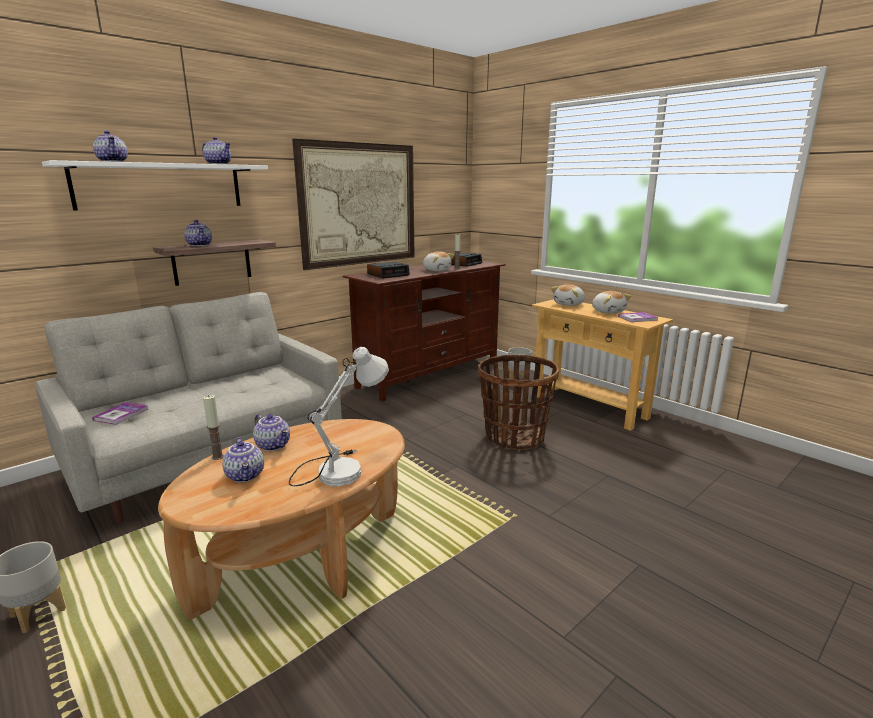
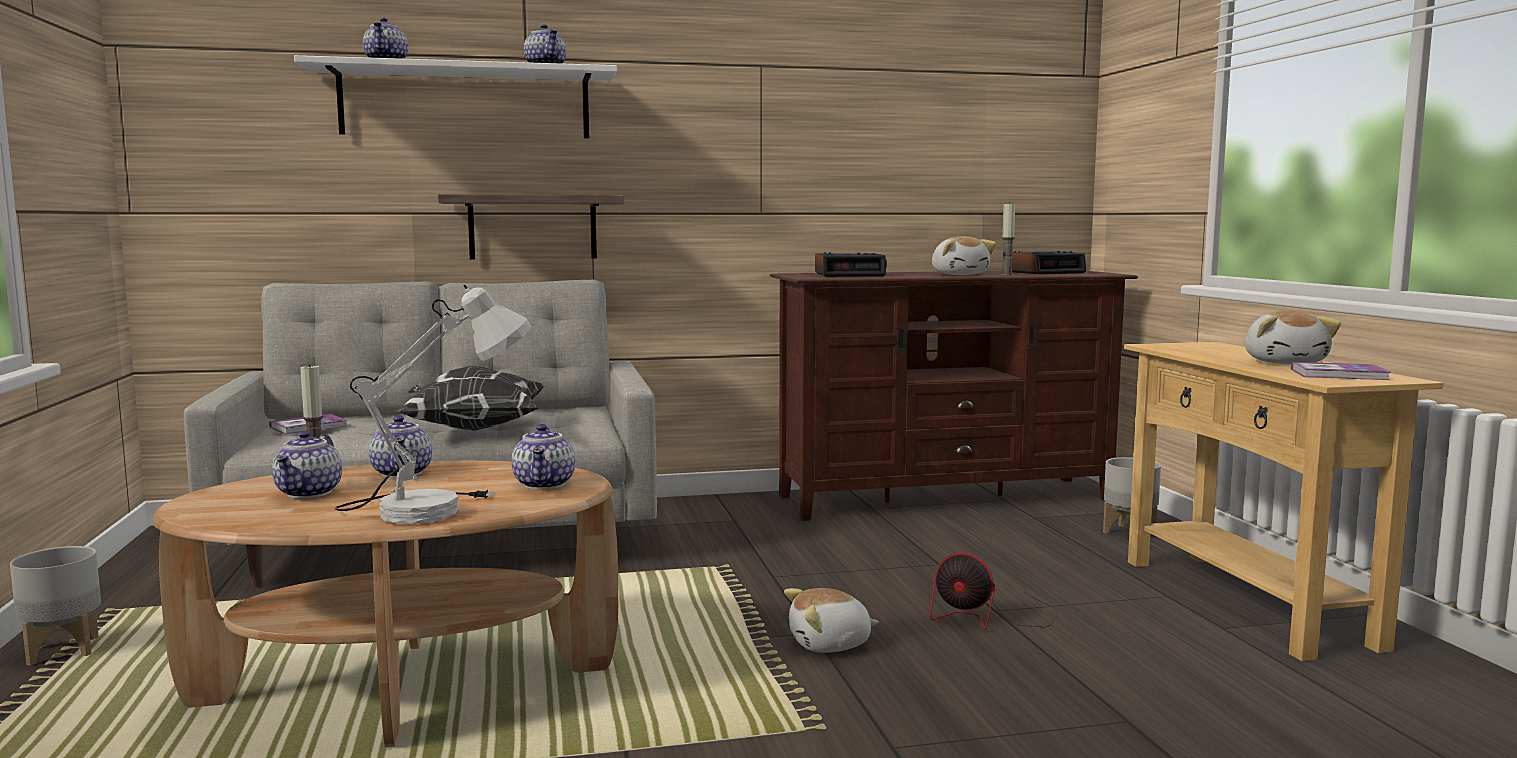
camera: 30 degrees right, 10 degrees down
(200, 245) = (505, 194): teapot -> teapot (545, 484)
(235, 396) = (473, 430): none -> pillow
(359, 204) = (820, 146): picture -> none
(514, 437) = (989, 616): basket -> fan
(569, 304) = (1214, 349): plush toy -> plush toy (830, 644)

